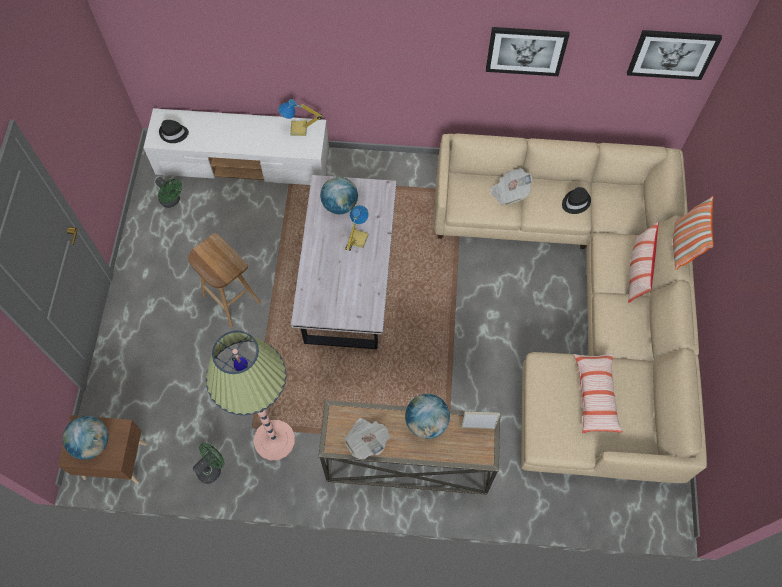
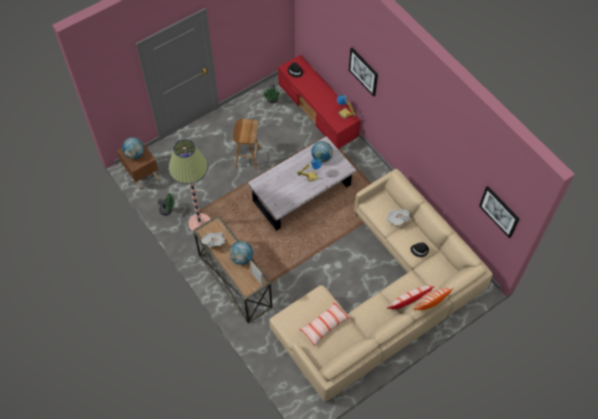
camera: 50 degrees right, 5 degrees down
(244, 162) = (318, 111): white tv stand -> red tv stand
(526, 50) = (441, 154): picture -> picture (363, 71)

